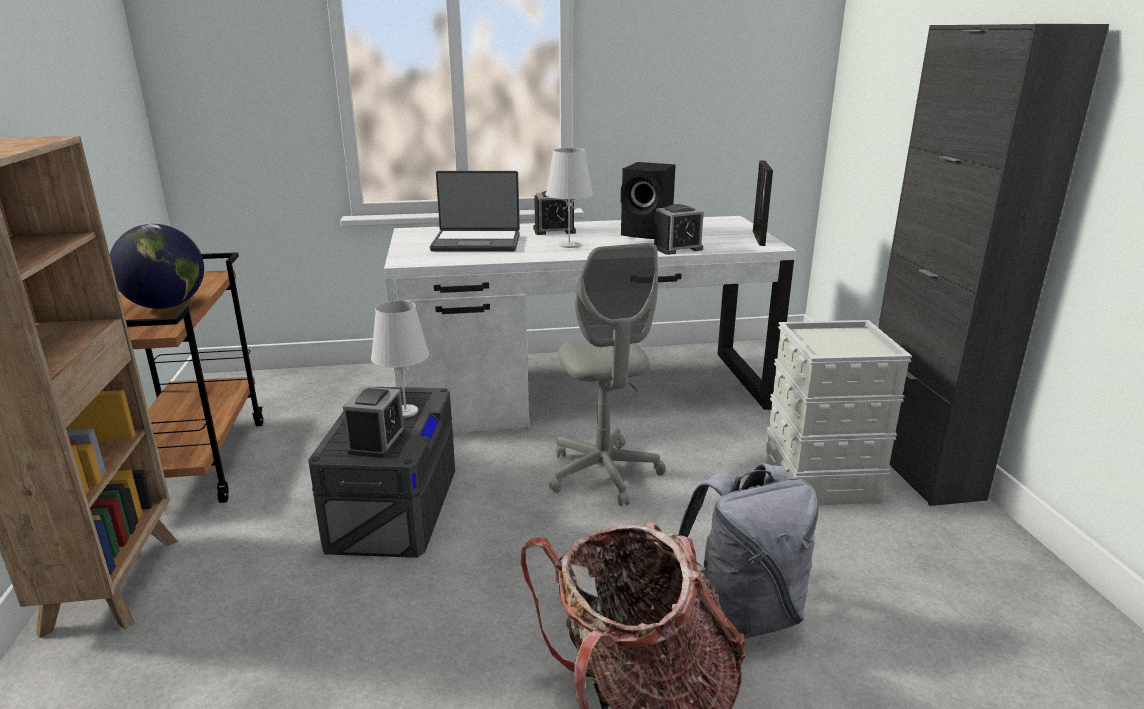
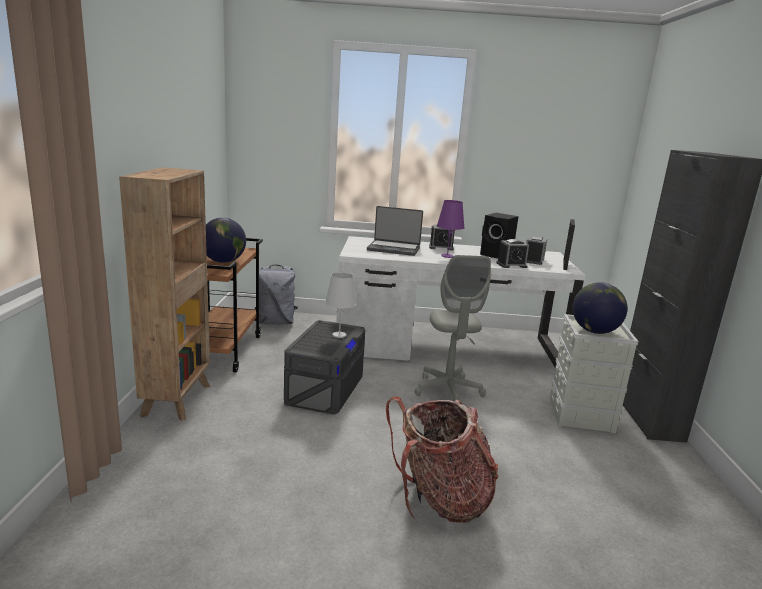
camera: 10 degrees right, 5 degrees down
(377, 442) = (321, 347): alarm clock -> alarm clock (533, 260)
(569, 245) = (447, 256): white table lamp -> purple table lamp
(742, 616) = (510, 472): grey backpack -> grey backpack (276, 322)
(836, 347) = (594, 331): none -> globe

